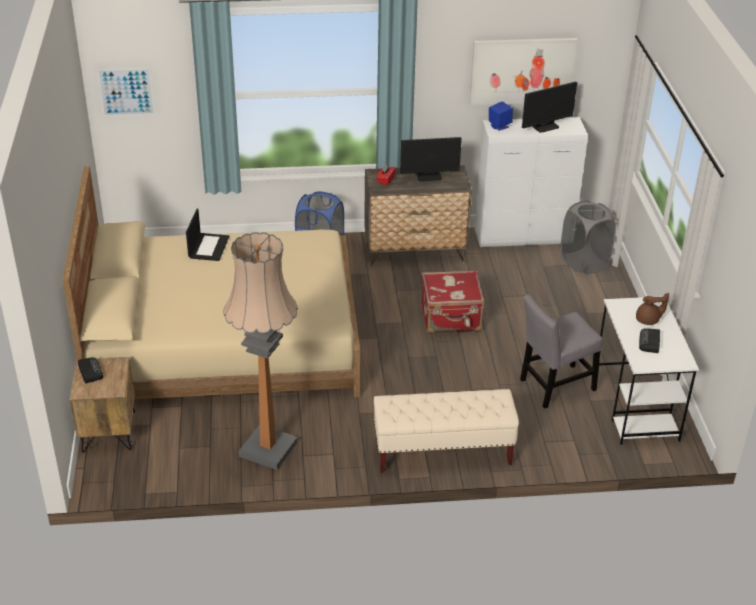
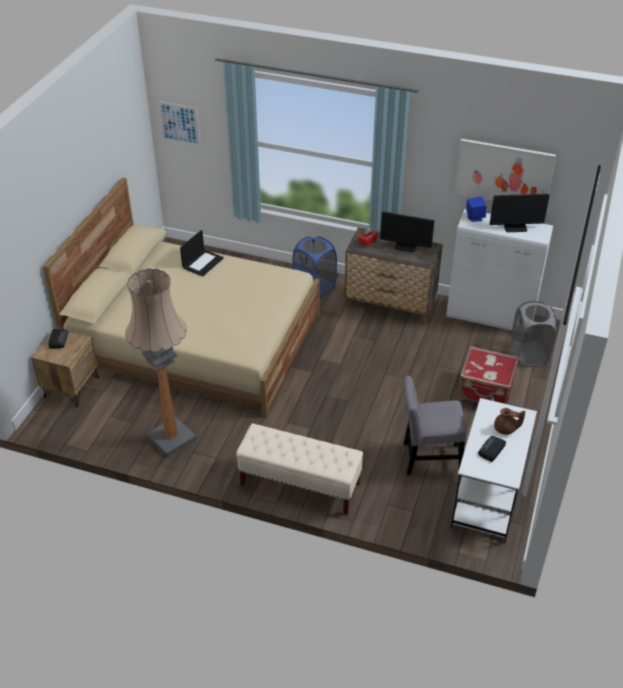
camera: 25 degrees right, 5 degrees up
(451, 319) = (381, 372): red suitcase -> red suitcase (485, 392)

